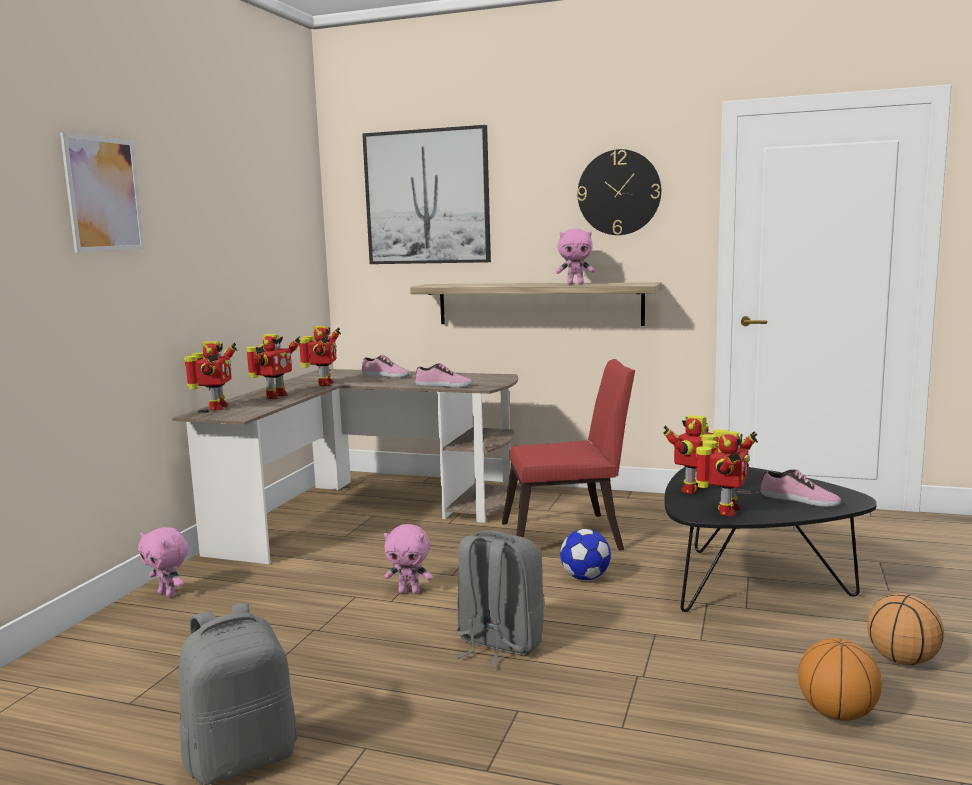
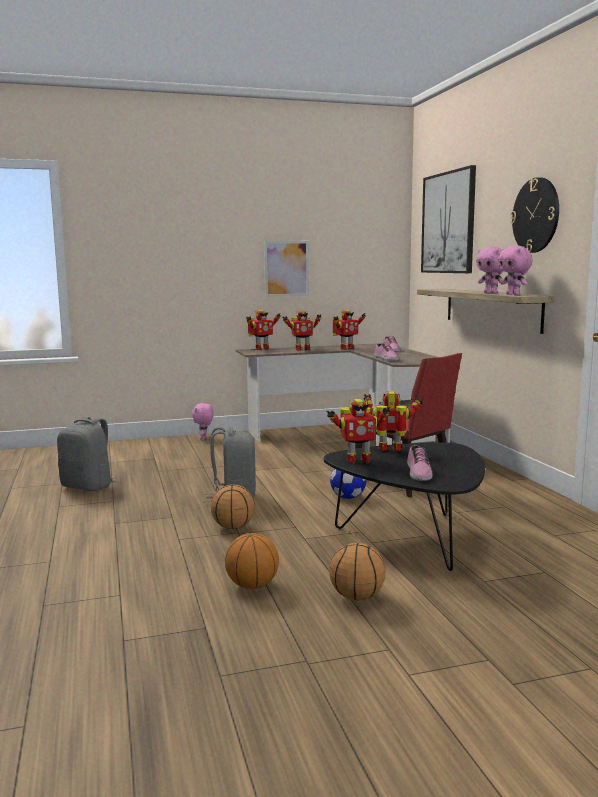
camera: 55 degrees right, 0 degrees up
(103, 194) = (203, 227): picture -> picture (286, 268)
(409, 592) = (267, 470): pink plush toy -> pink plush toy (513, 294)
(614, 673) = (233, 527): none -> basketball

